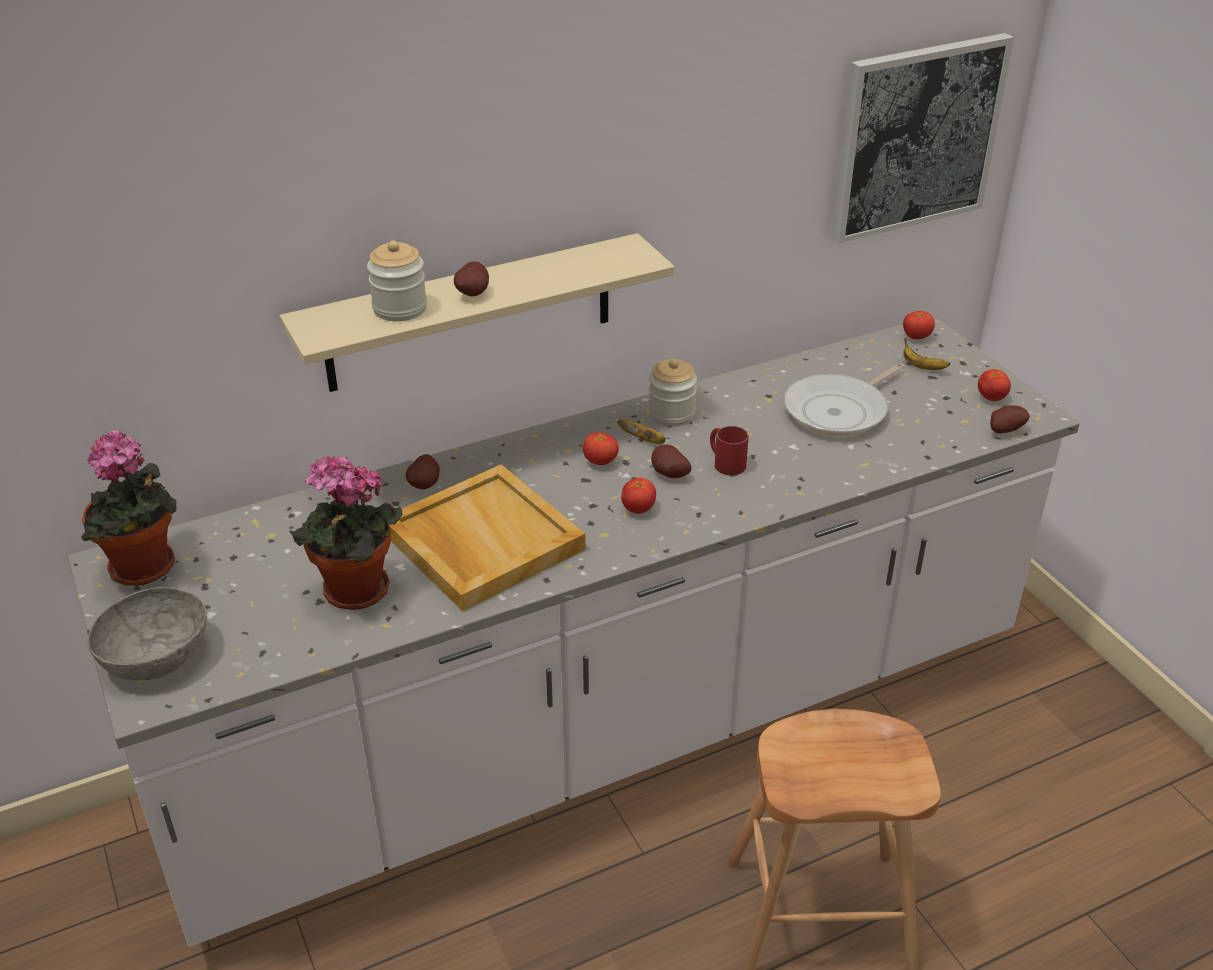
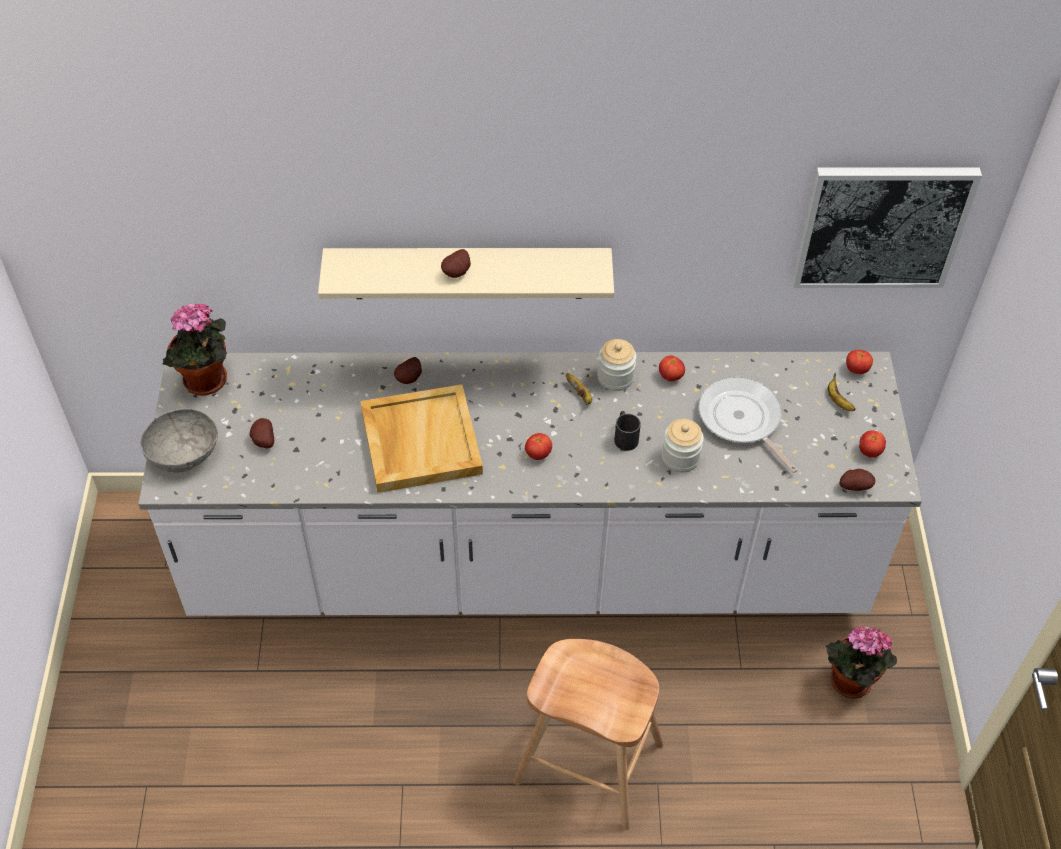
camera: 25 degrees right, 15 degrees up
(354, 594) = (319, 452): potted plant -> potted plant (848, 684)
(400, 308) = (401, 270): jar -> jar (680, 457)
(600, 462) = (538, 403): tomato -> tomato (670, 376)
(668, 475) = (577, 432): potato -> potato (263, 441)
(725, 462) = (625, 436): red mug -> black mug
(839, 410) = (742, 420): frying pan -> frying pan turned 75 degrees clockwise

